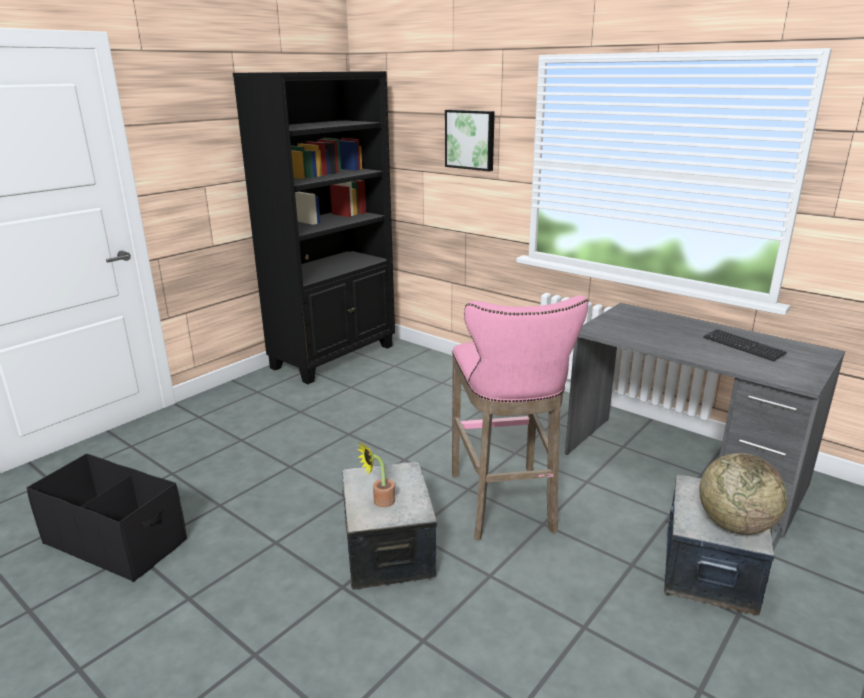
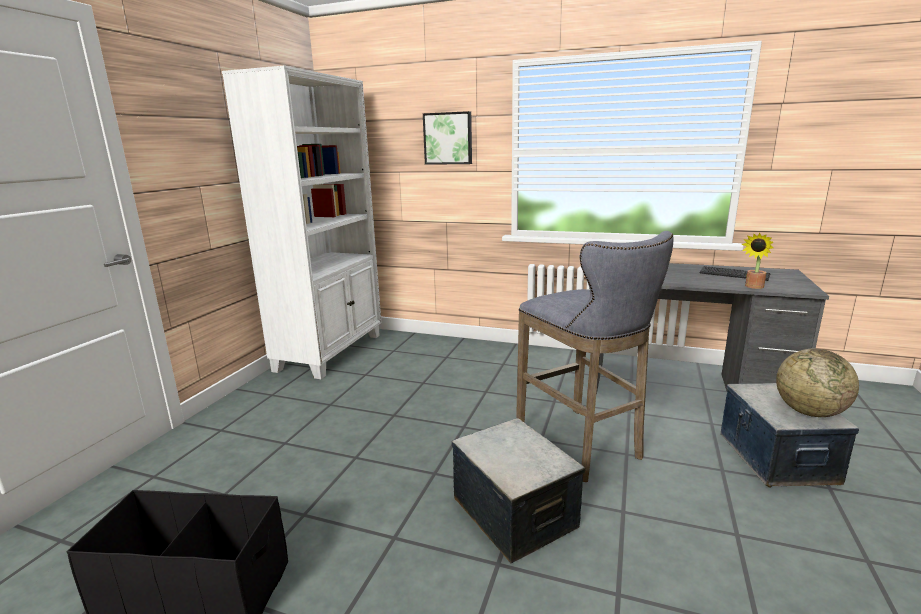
camera: 20 degrees left, 5 degrees down
(335, 357) = (331, 352): black bookcase -> white bookcase
(380, 502) = (517, 462): potted plant -> potted plant (753, 287)
(505, 505) = (583, 446): pink stool -> grey stool

